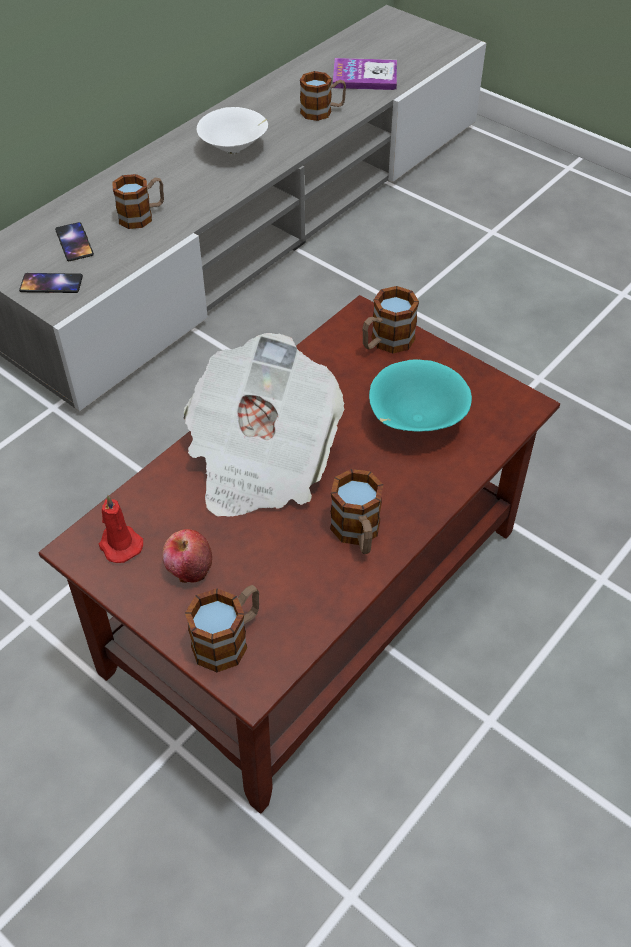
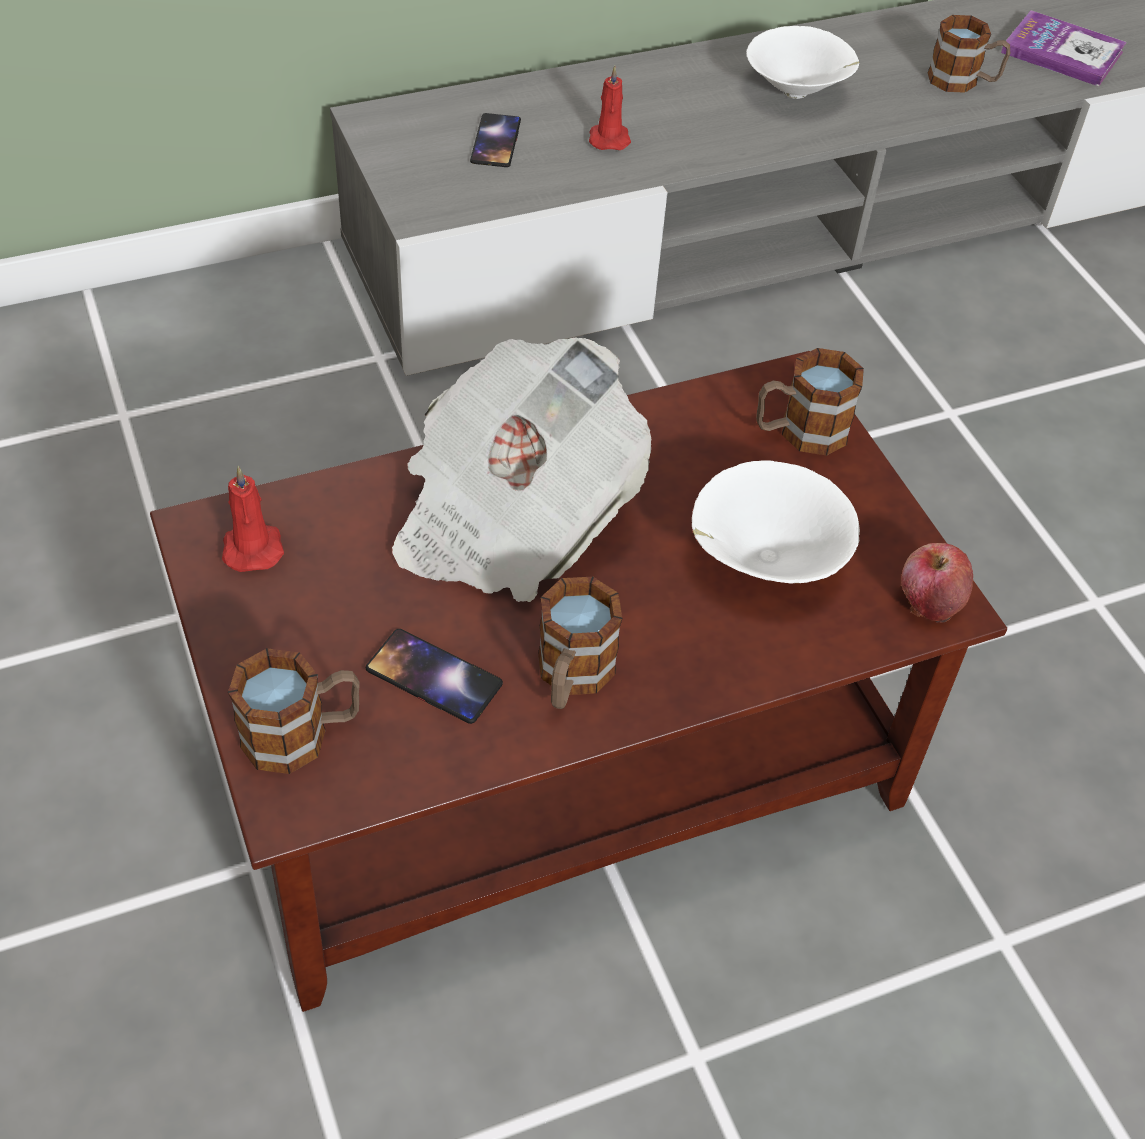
camera: 25 degrees right, 0 degrees up
(51, 284) = (430, 184): phone -> phone (434, 677)
(142, 215) = (608, 138): mug -> red candle
(189, 568) = (316, 618): apple -> apple (929, 601)
(415, 421) = (764, 560): turquoise bowl -> white bowl

